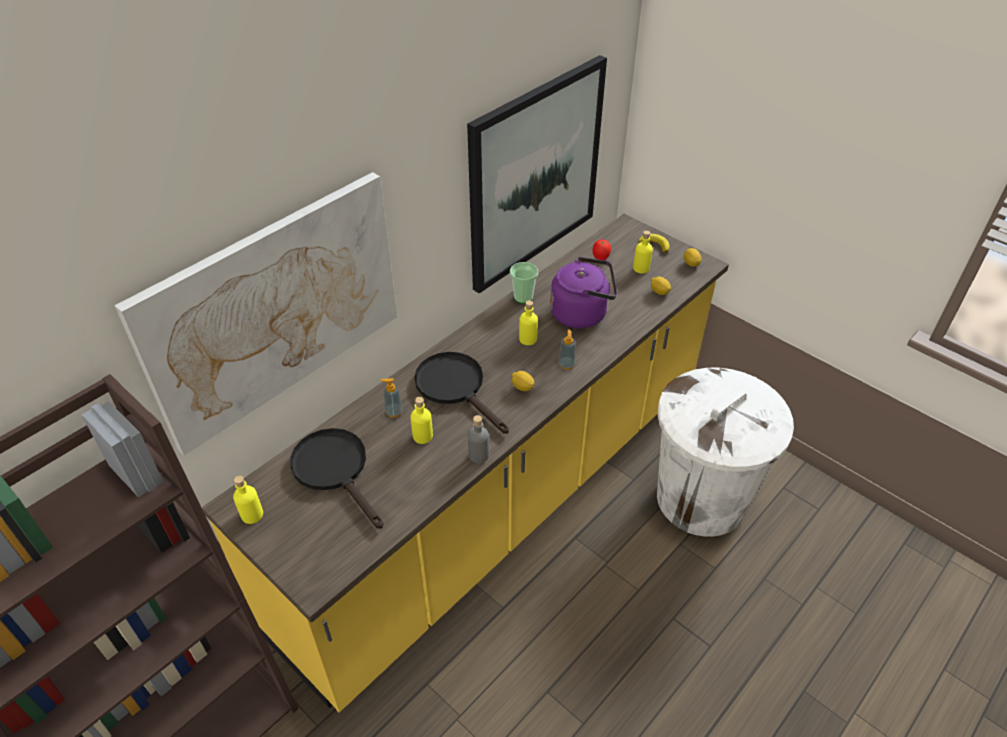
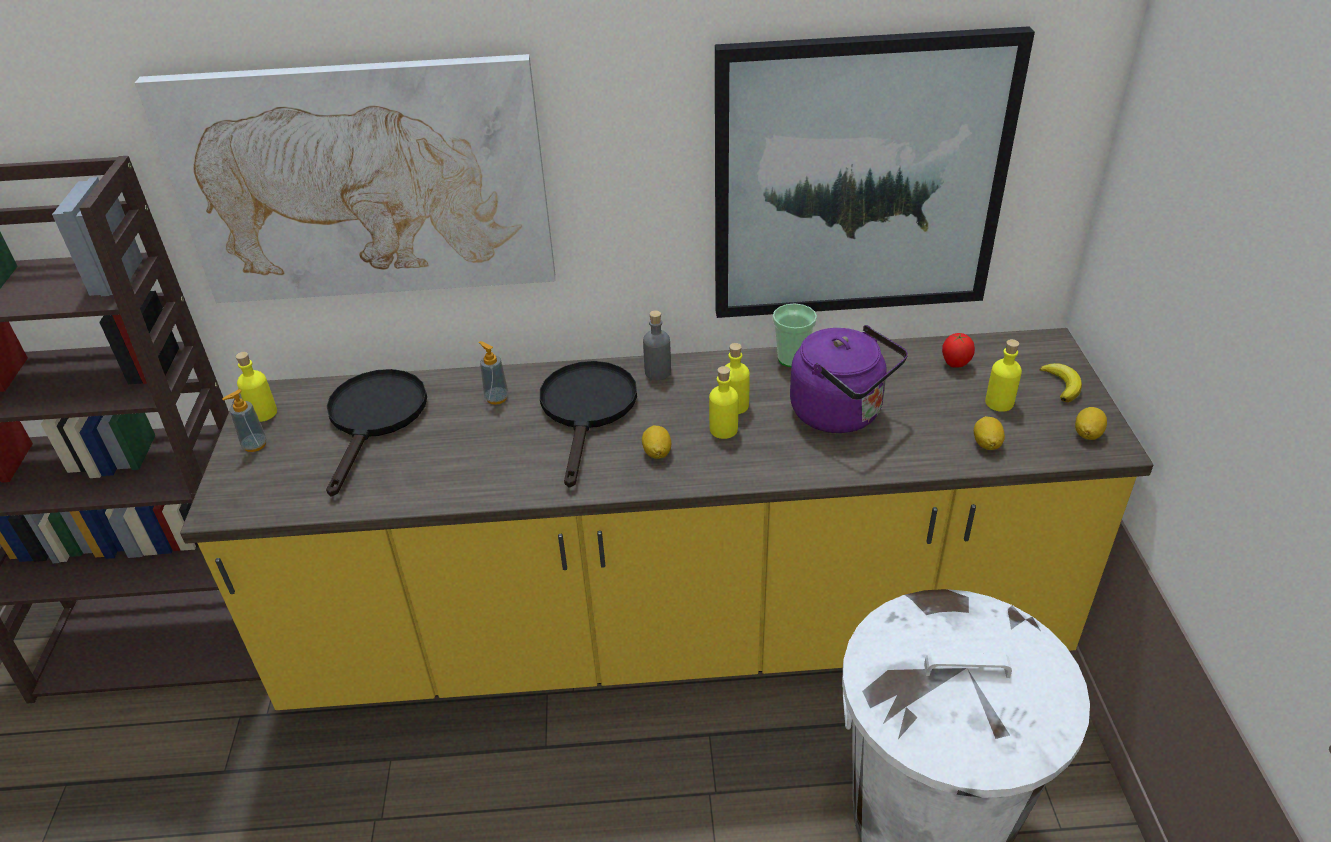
camera: 45 degrees right, 5 degrees down
(422, 436) = (490, 438): yellow bottle -> yellow bottle (723, 429)
(478, 455) = (515, 492): grey bottle -> grey bottle (658, 372)
(566, 365) = (741, 458): soap dispenser -> soap dispenser (255, 445)

